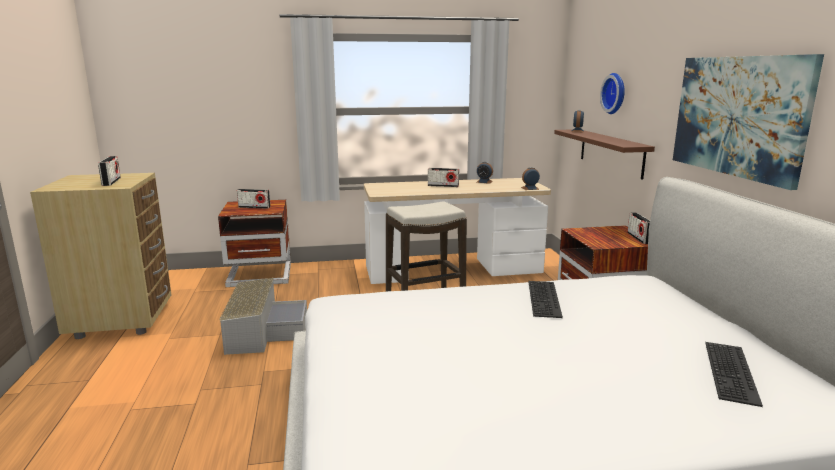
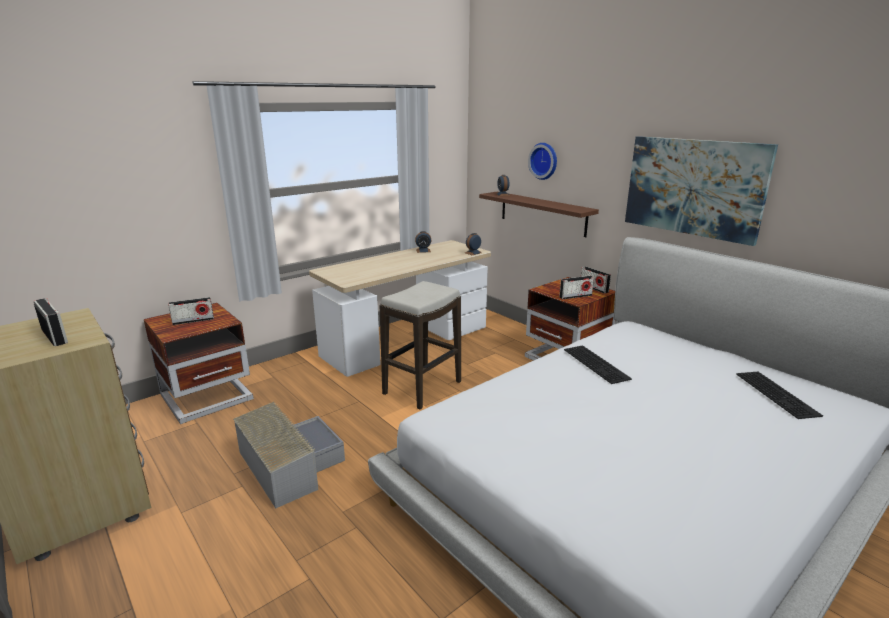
camera: 30 degrees left, 5 degrees up
(443, 186) = (394, 261): radio -> radio (575, 296)

